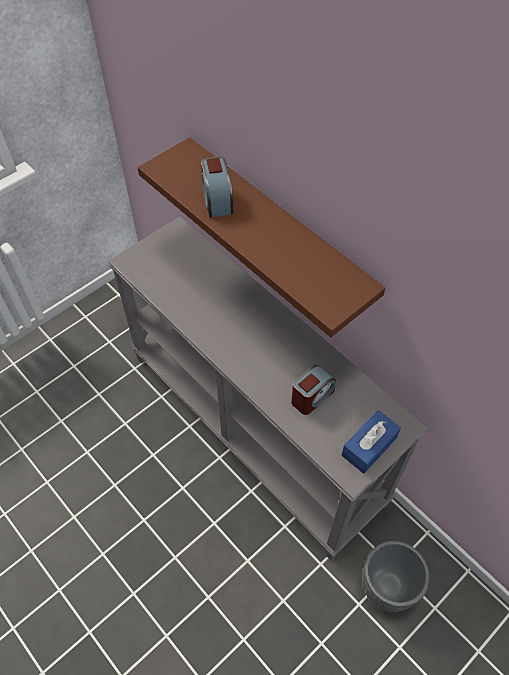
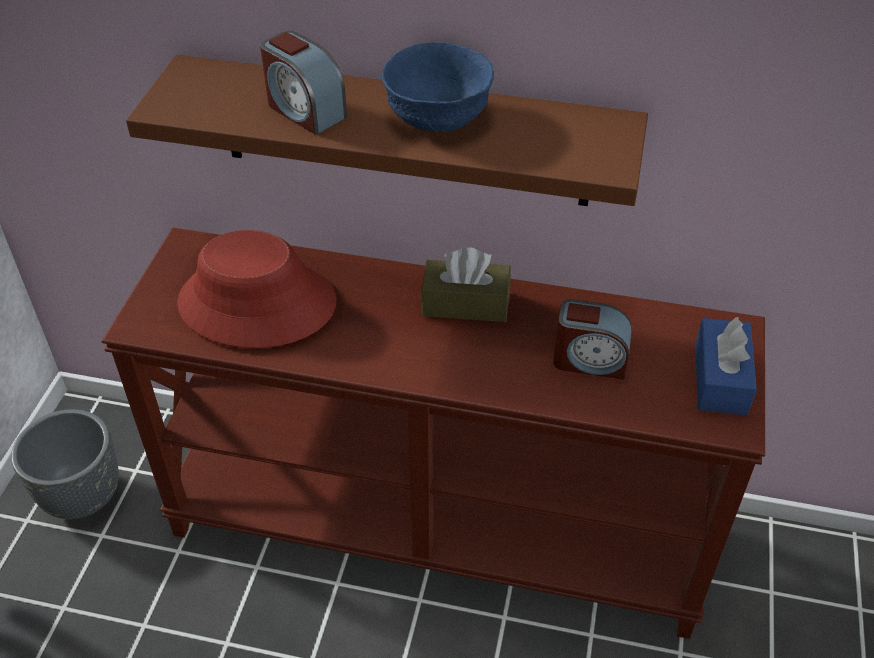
camera: 35 degrees left, 10 degrees down
(184, 278) = (256, 303): none -> red hat
(256, 426) = (439, 523): grey console table -> brown console table
(275, 236) = (439, 117): none -> blue bowl
(278, 331) = (465, 304): none -> brown tissue box
(312, 397) = (589, 360): alarm clock -> alarm clock turned 90 degrees clockwise
(386, 586) = (784, 623): grey planter -> grey planter (82, 497)

